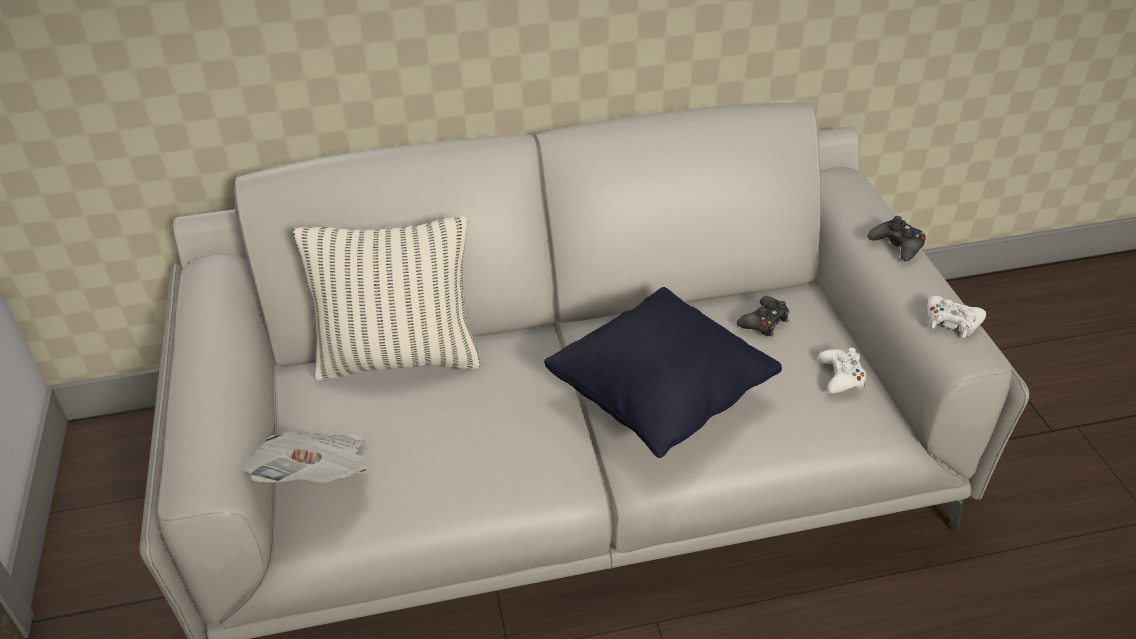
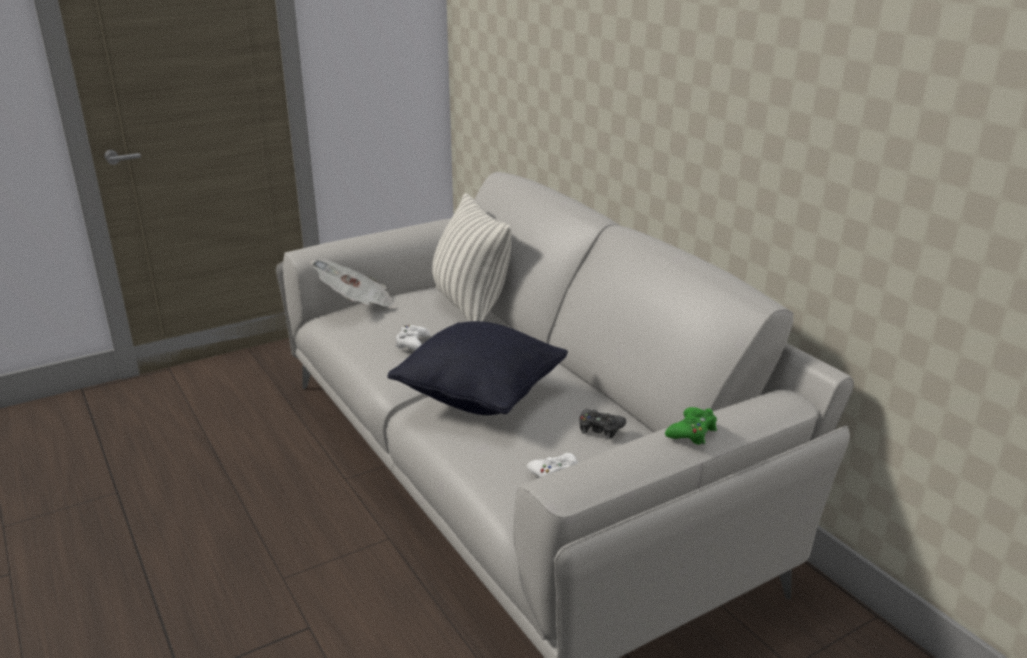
camera: 70 degrees right, 15 degrees down
(897, 245) = (692, 432): black game controller -> green game controller
(952, 322) = (595, 470): white game controller -> white game controller (412, 343)

